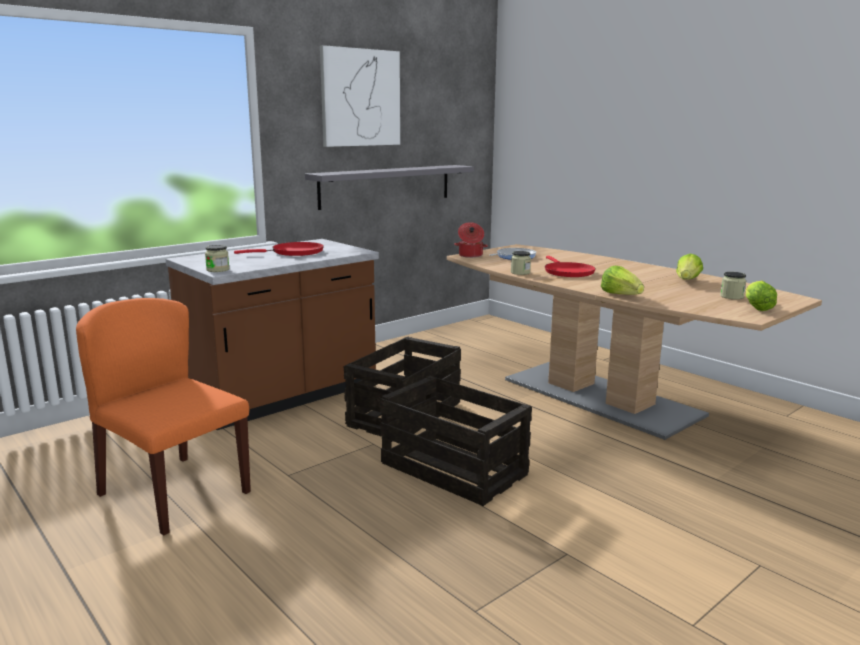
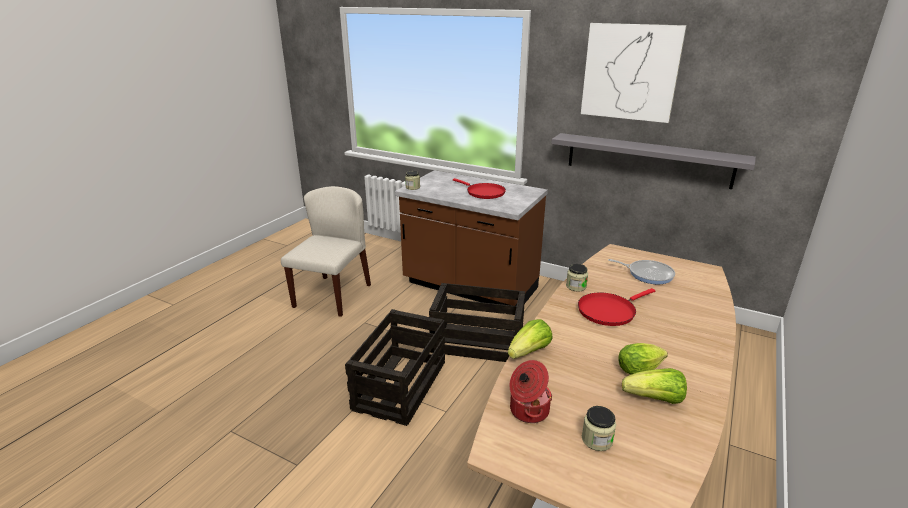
camera: 70 degrees right, 10 degrees up
(173, 493) = (332, 295): orange chair -> beige chair
(470, 255) = (623, 253): cooking pot -> cooking pot (528, 410)
(756, 308) = (550, 461): lettuce -> lettuce (641, 369)

